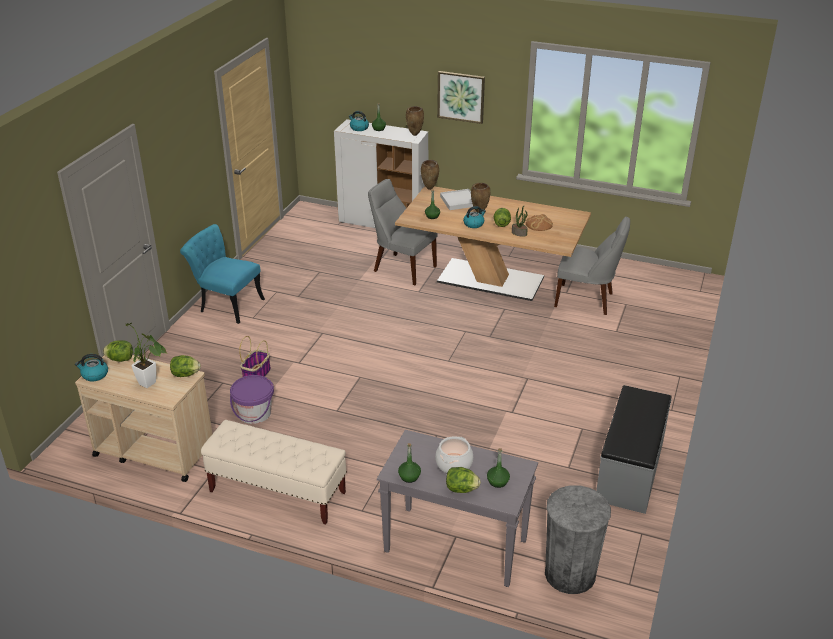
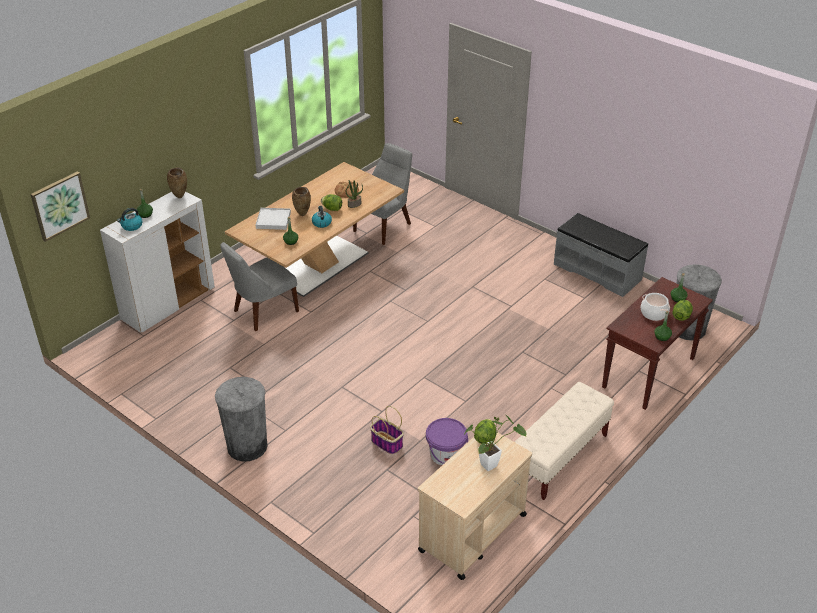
camera: 70 degrees left, 5 degrees up
(94, 375) = (459, 502): kettle -> none
(120, 359) = (439, 481): lettuce -> none
(226, 304) = (247, 446): turquoise chair -> grey trash can
(430, 188) = (235, 230): brown vase -> none
(454, 546) = (648, 374): grey console table -> brown console table
(461, 96) = (199, 136): picture -> picture (60, 205)

